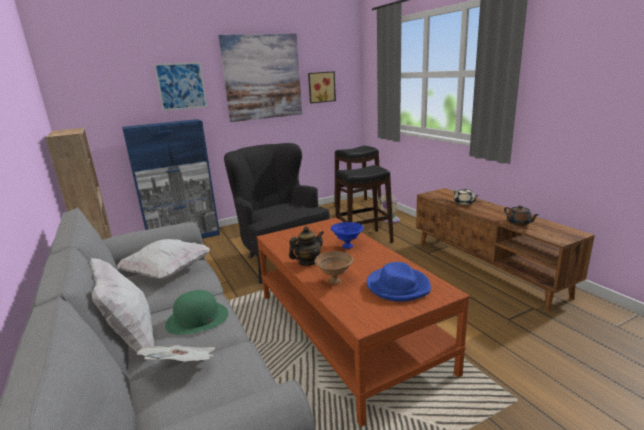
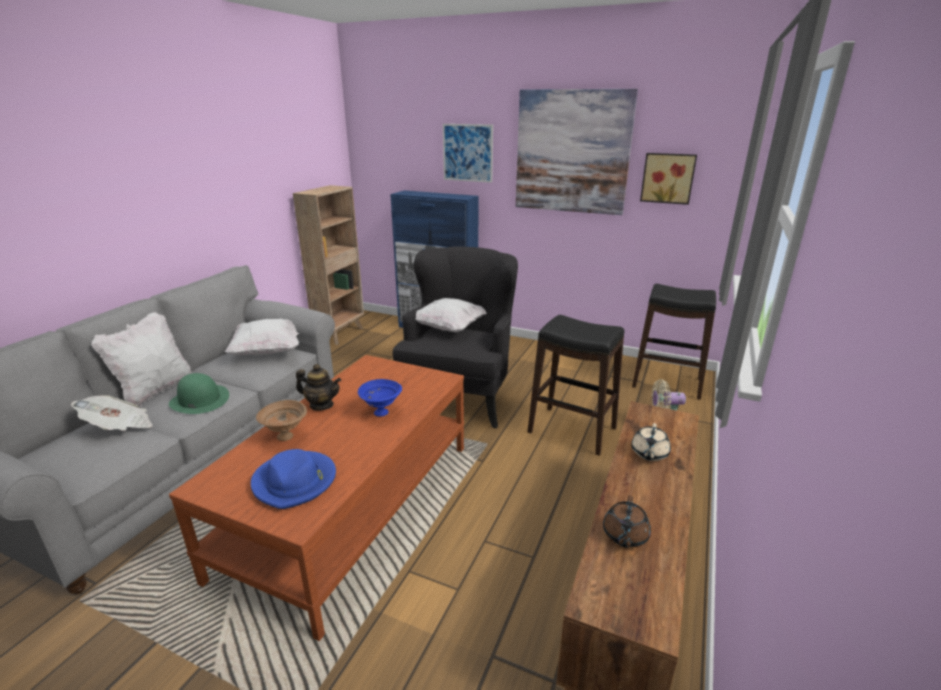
camera: 50 degrees right, 5 degrees up
(264, 208) = (450, 328): none -> white pillow

